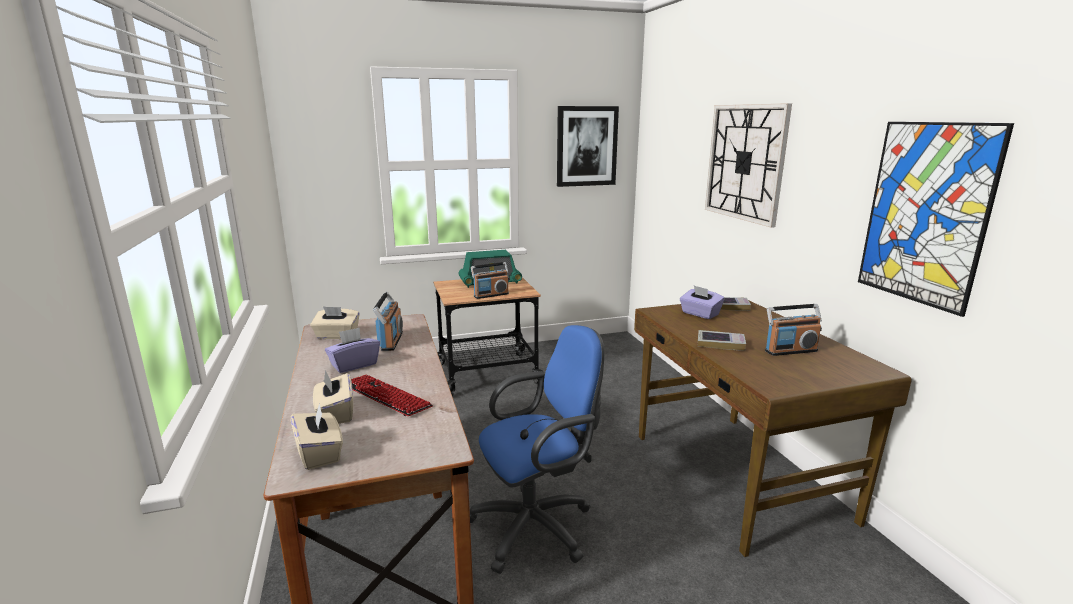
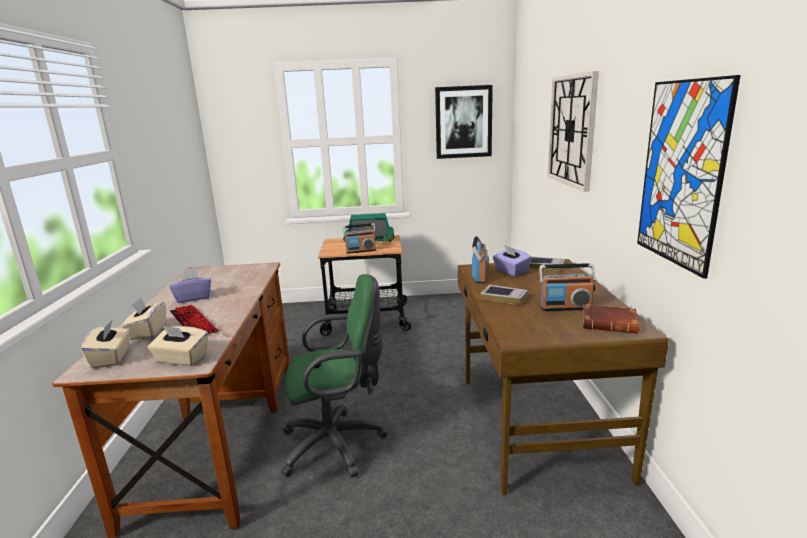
camera: 15 degrees right, 0 degrees up
(337, 336) = (202, 276): beige tissue box -> beige tissue box (181, 359)
(391, 341) = (236, 282): radio -> radio (480, 276)
(538, 526) = (338, 444): blue office chair -> green office chair
(847, 365) = (610, 323): none -> brown book

